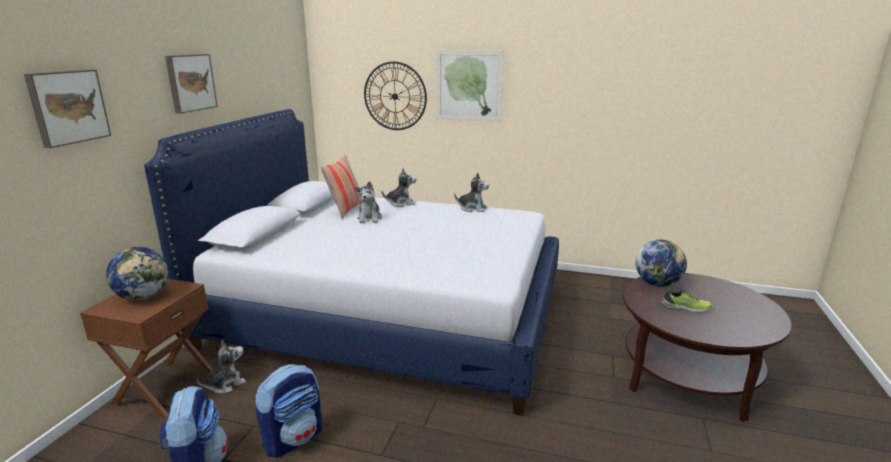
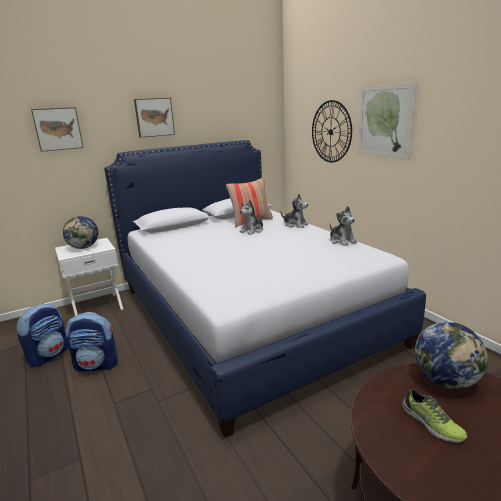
camera: 45 degrees right, 0 degrees up
(164, 387) = (97, 306): brown nightstand -> white nightstand
(225, 384) = (117, 317): plush toy -> none

